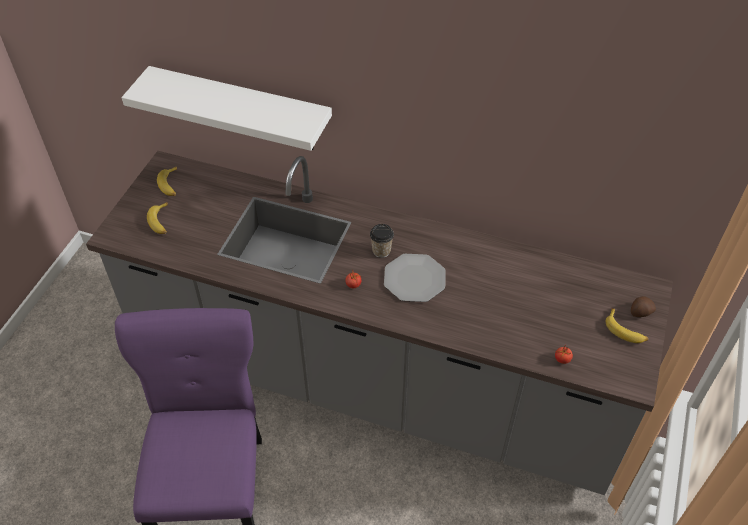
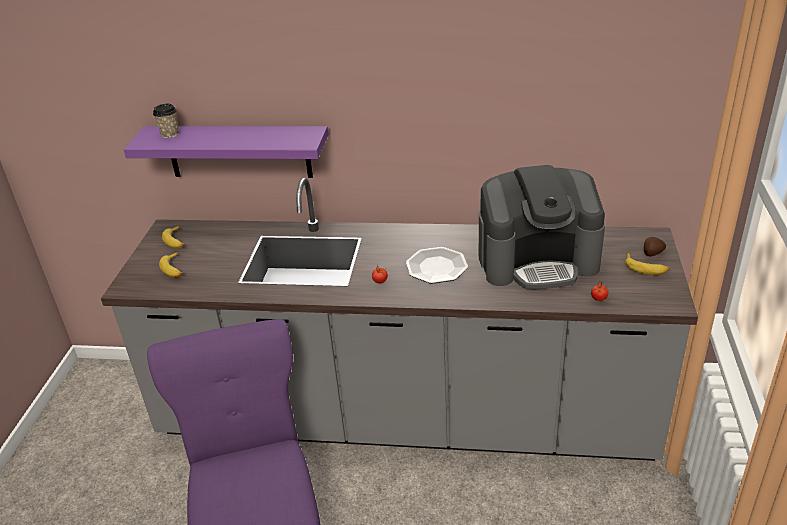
camera: 10 degrees left, 15 degrees down
(241, 109) = (239, 151): white shelf -> purple shelf
(381, 251) = (397, 252): cup -> cup (170, 134)
(518, 294) = (538, 260): none -> coffee machine

